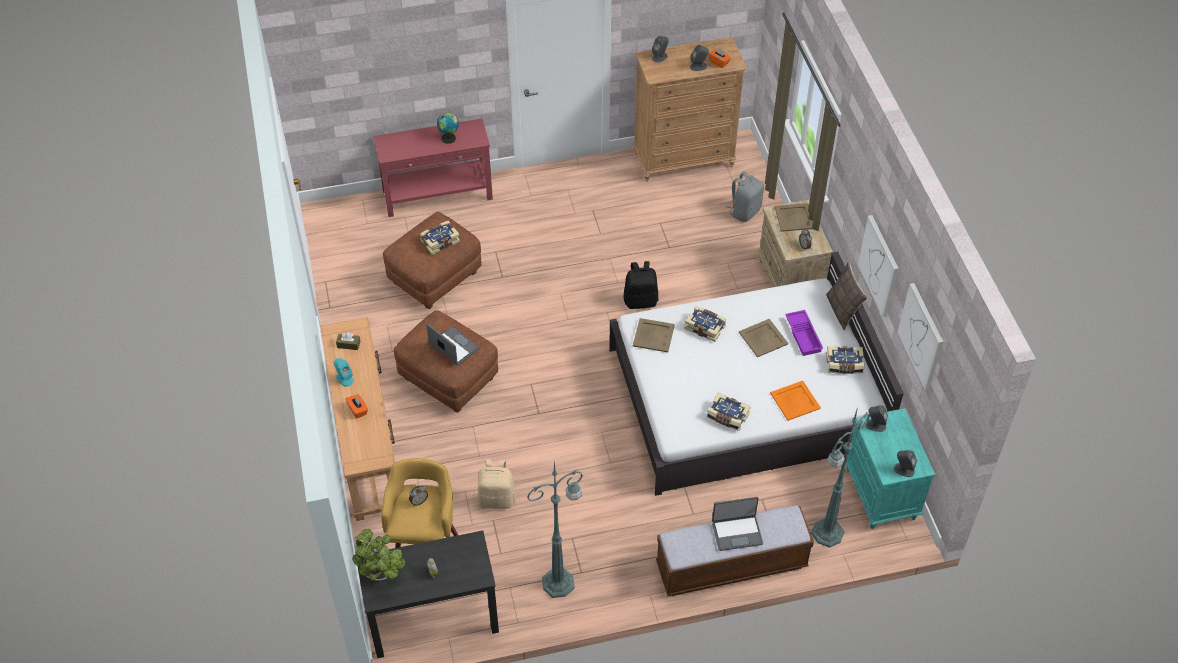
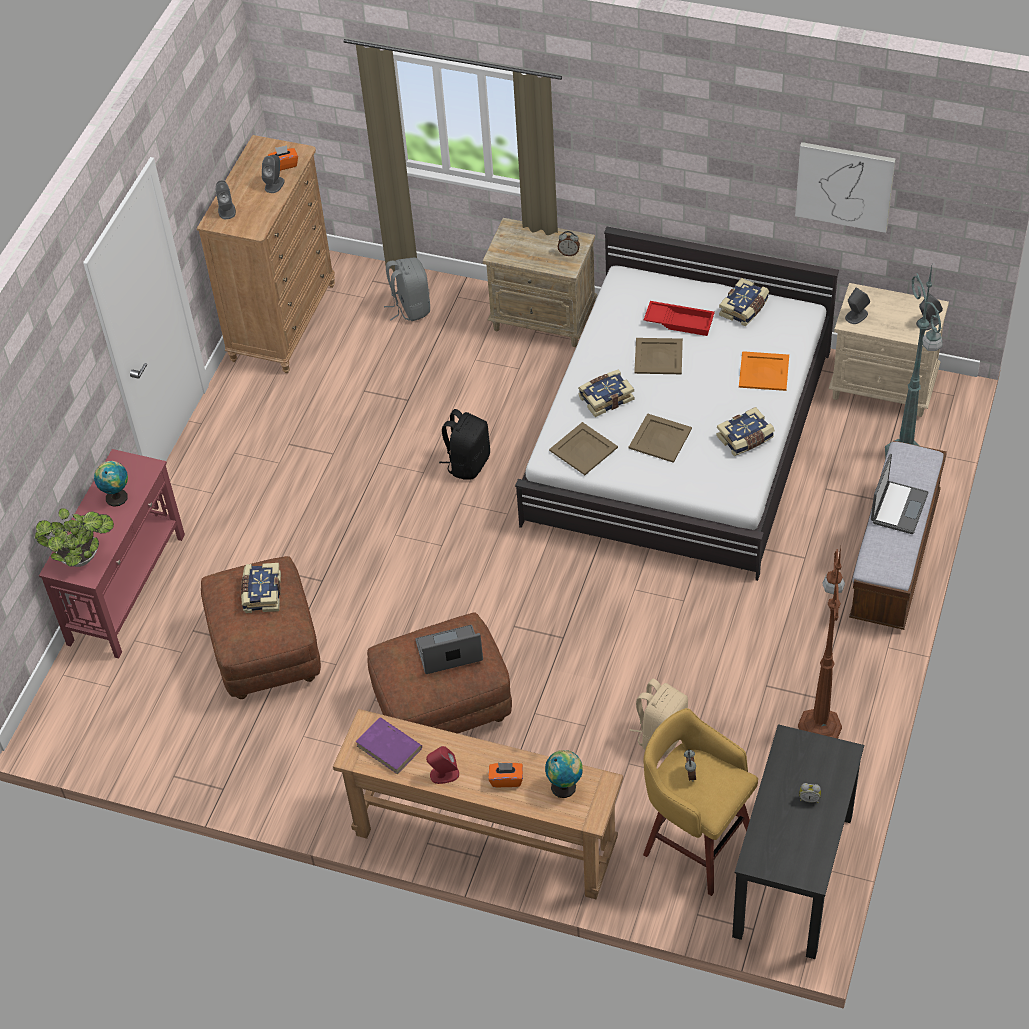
camera: 55 degrees left, 0 degrees up
(344, 379) = (444, 774): turquoise speaker -> red speaker
(348, 344) = (390, 747): brown tissue box -> purple book
(369, 441) = (565, 786): none -> globe
(382, 573) = (778, 854): potted plant -> potted plant (83, 557)
(560, 582) = (820, 724): green floor lamp -> brown floor lamp
(794, 217) = (520, 241): beige tray -> beige tray (660, 438)
(804, 335) = (680, 321): purple tray -> red tray
(842, 311) = (669, 274): pillow -> none
(879, 265) = (711, 177): picture -> none
(881, 494) = (884, 387): turquoise nightstand -> beige nightstand

